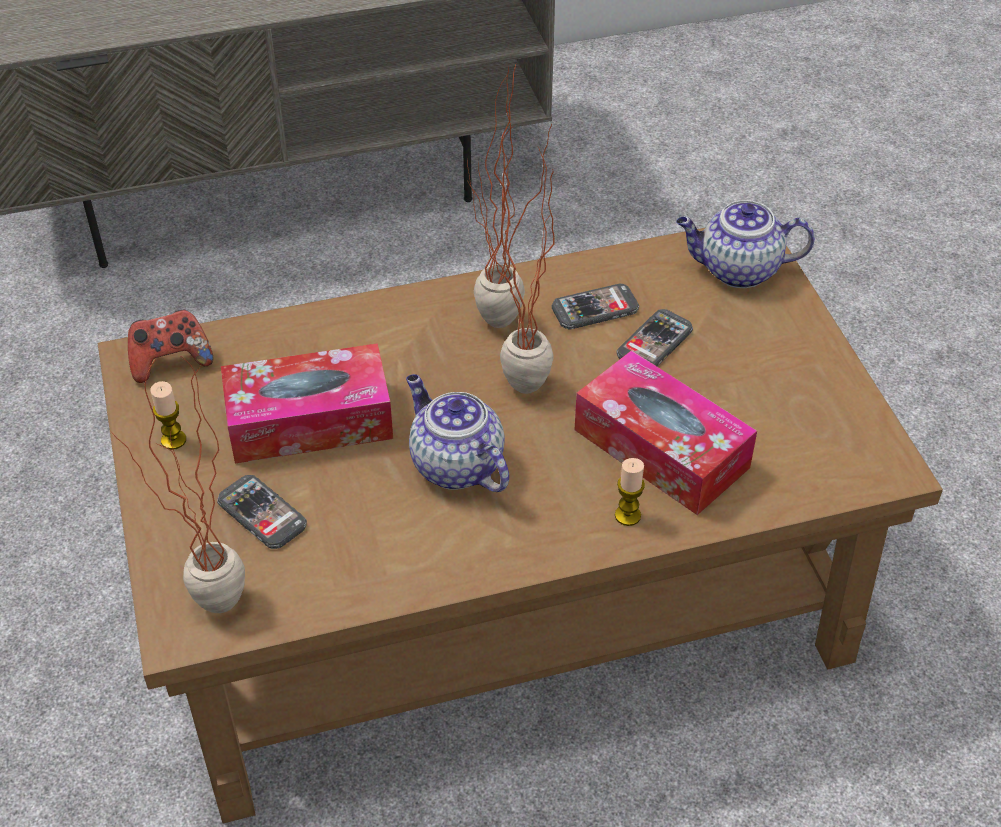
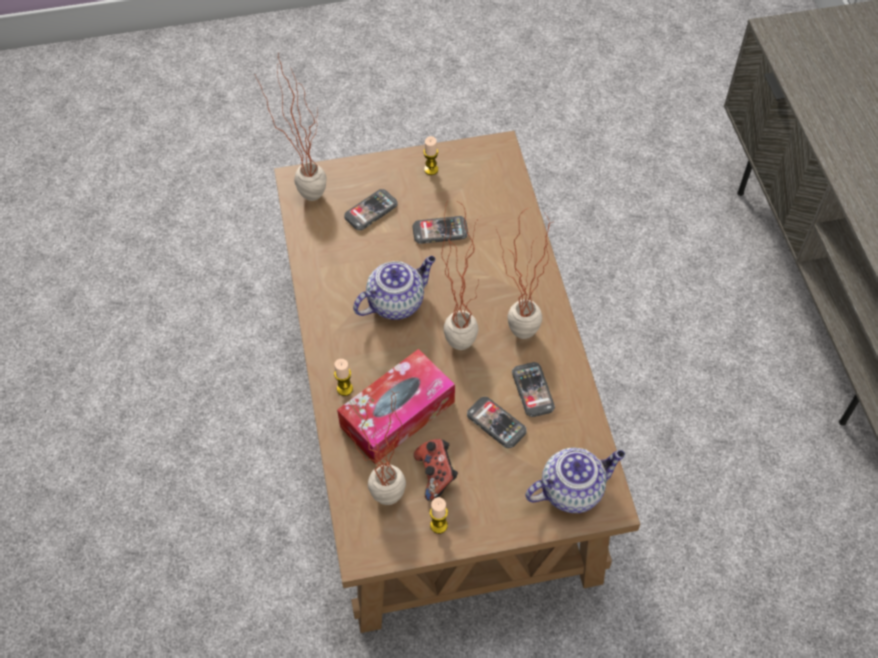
camera: 95 degrees right, 10 degrees up
(171, 362) = (495, 164): game controller -> game controller (436, 474)
(309, 421) = (440, 231): tissue box -> phone
(737, 270) = (572, 489): teapot -> teapot turned 60 degrees clockwise
(813, 455) = (381, 505): none -> potted plant
(825, 393) = (438, 525): none -> candle

